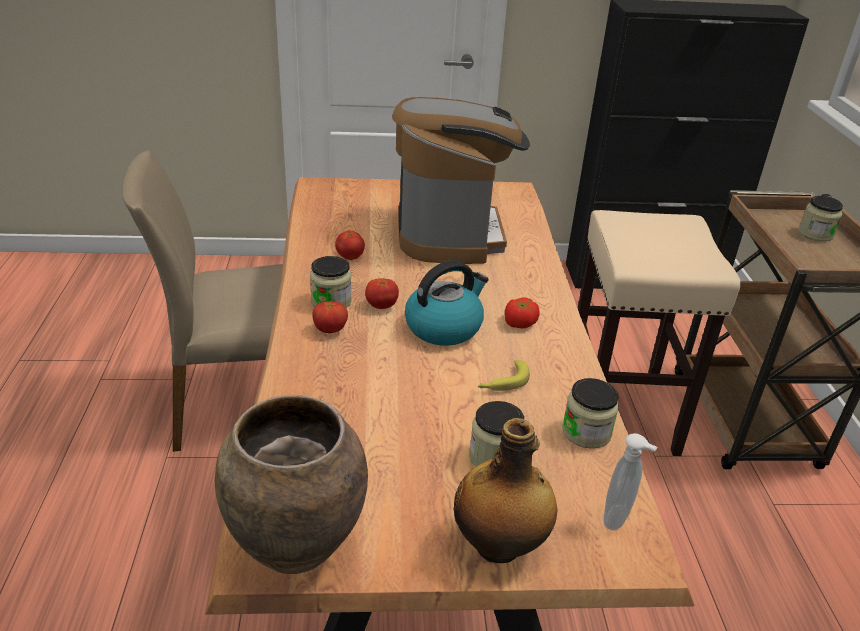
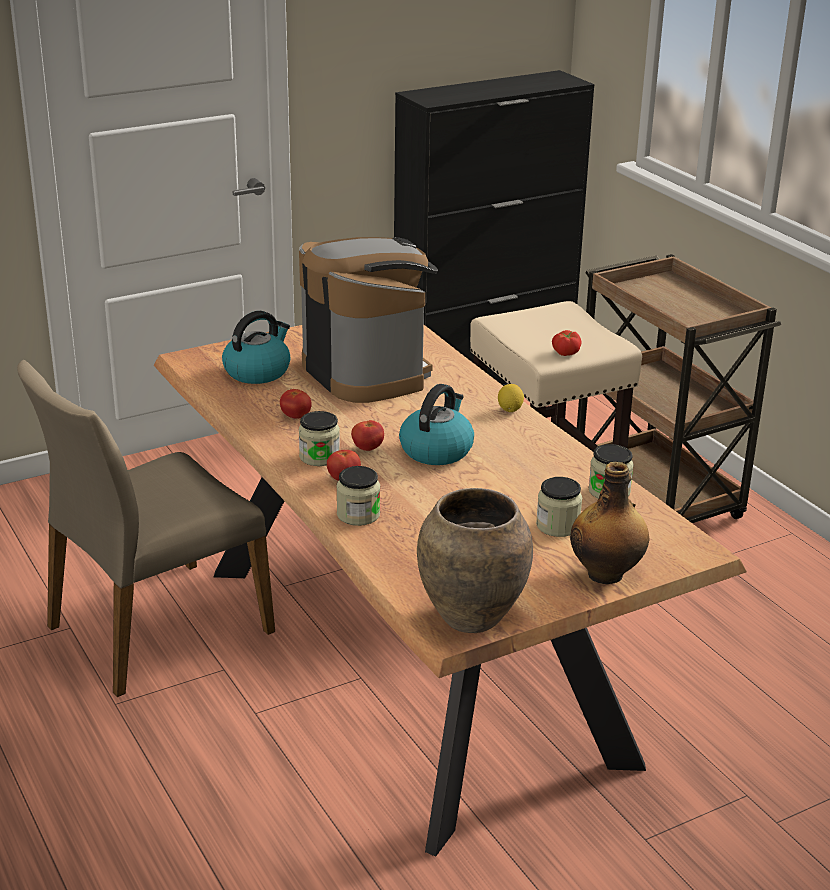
camera: 25 degrees left, 5 degrees down
(360, 209) = (257, 371): none -> kettle
(502, 382) = (520, 476): banana -> none
(519, 323) = (494, 430): tomato -> tomato (565, 352)
(552, 305) = (510, 409): none -> lemon
(618, 518) = (671, 535): soap dispenser -> none
(815, 234) = (678, 294): jar -> jar (358, 515)

